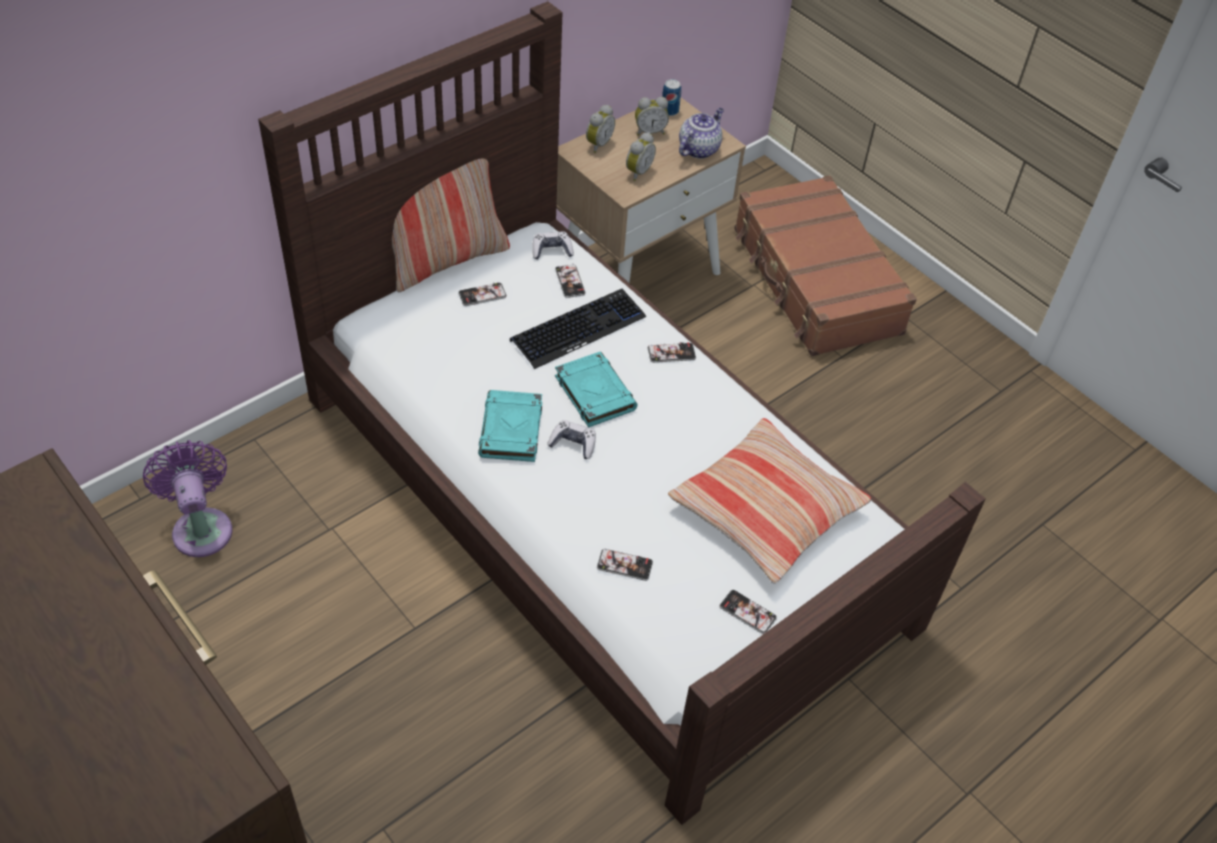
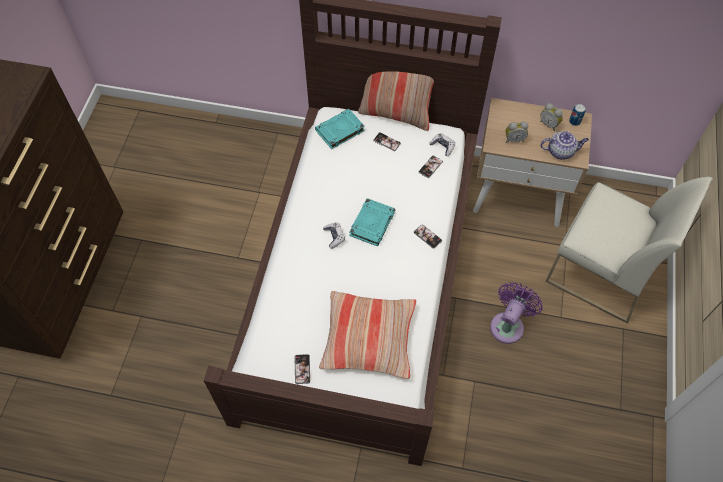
camera: 55 degrees right, 10 degrees up
(201, 527) = (221, 151): purple fan -> purple fan (508, 324)
(511, 431) = (319, 209): turquoise book -> turquoise book (339, 131)
(578, 329) = (404, 191): keyboard -> none
(597, 144) = (515, 111): alarm clock -> none
(624, 565) = (285, 303): phone -> none
(815, 282) = (600, 271): brown suitcase -> white chair

